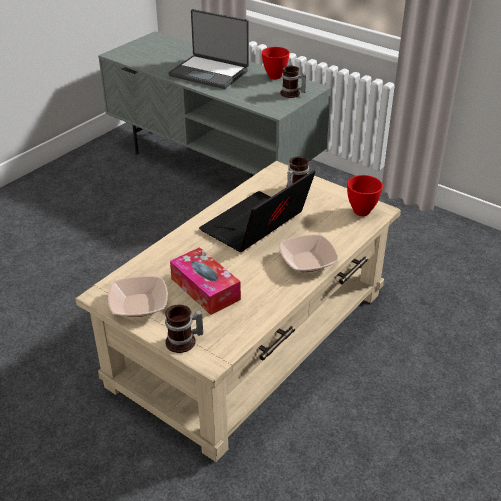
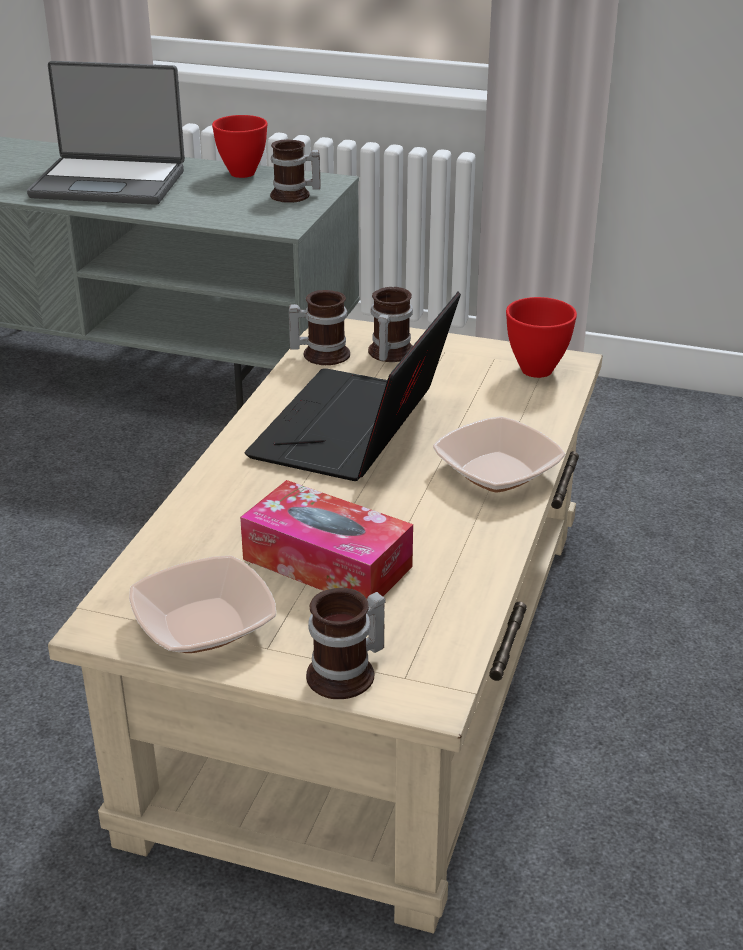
camera: 20 degrees left, 5 degrees down
(264, 182) = (321, 353): none -> mug

